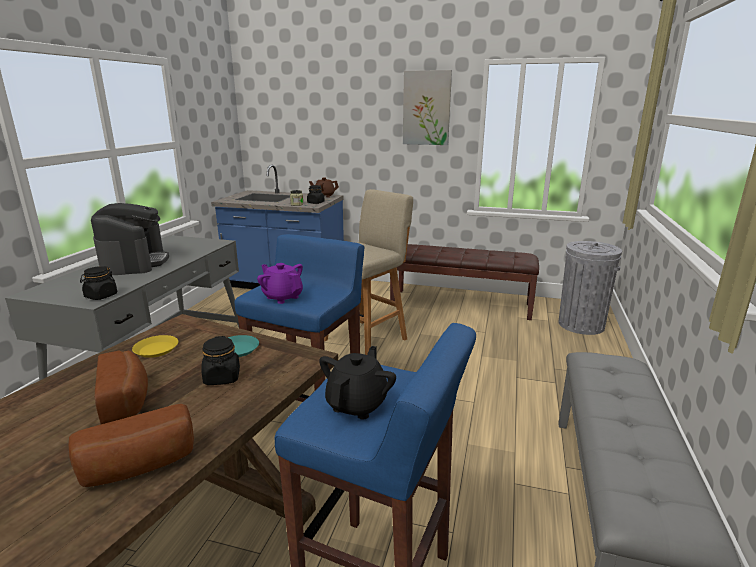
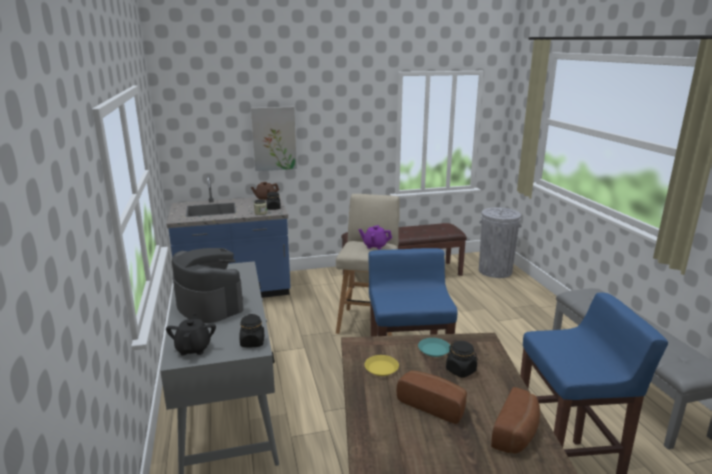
camera: 30 degrees left, 0 degrees up
(282, 297) = (412, 303): purple teapot -> purple teapot (375, 246)
(357, 404) = (579, 355): black teapot -> black teapot (193, 348)
(426, 108) = (353, 112): picture -> picture (274, 138)

